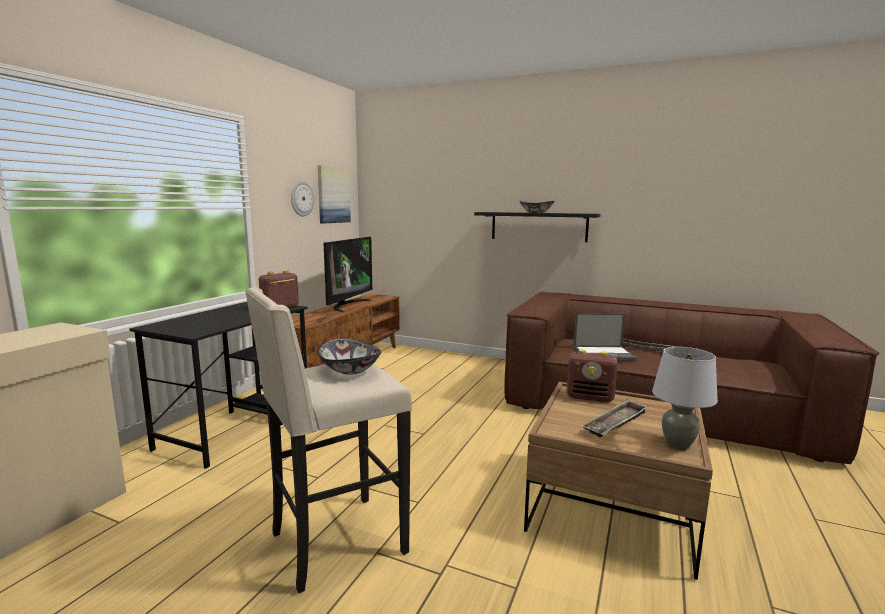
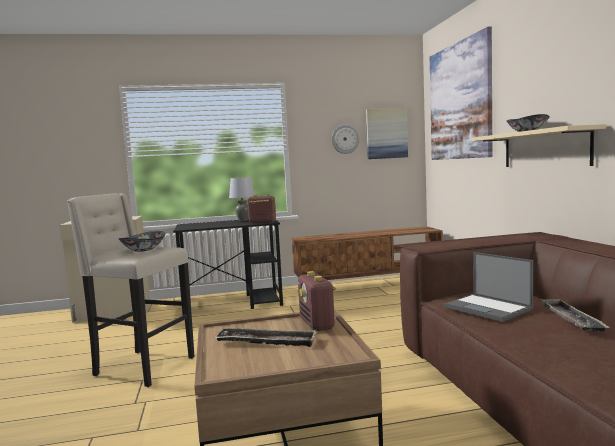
camera: 55 degrees right, 5 degrees down
(347, 305) = (376, 232): television -> none
(424, 173) = (459, 101): none -> picture
(538, 226) = (545, 148): black shelf -> beige shelf
(678, 445) = (246, 369): grey table lamp -> grey table lamp (243, 220)

